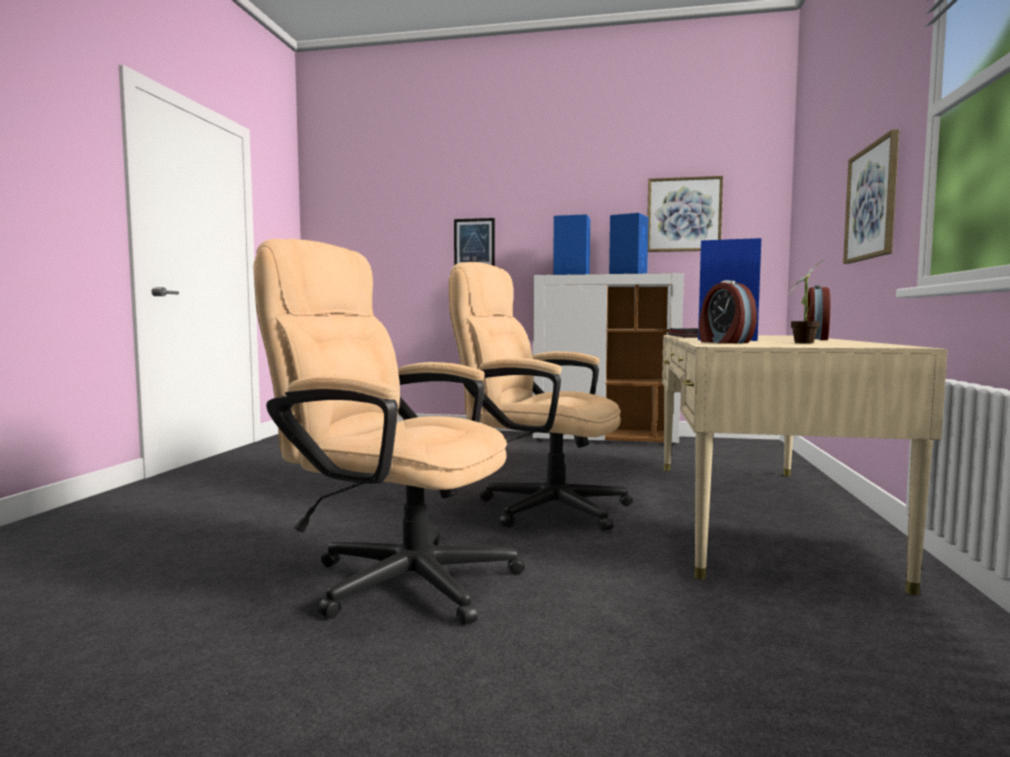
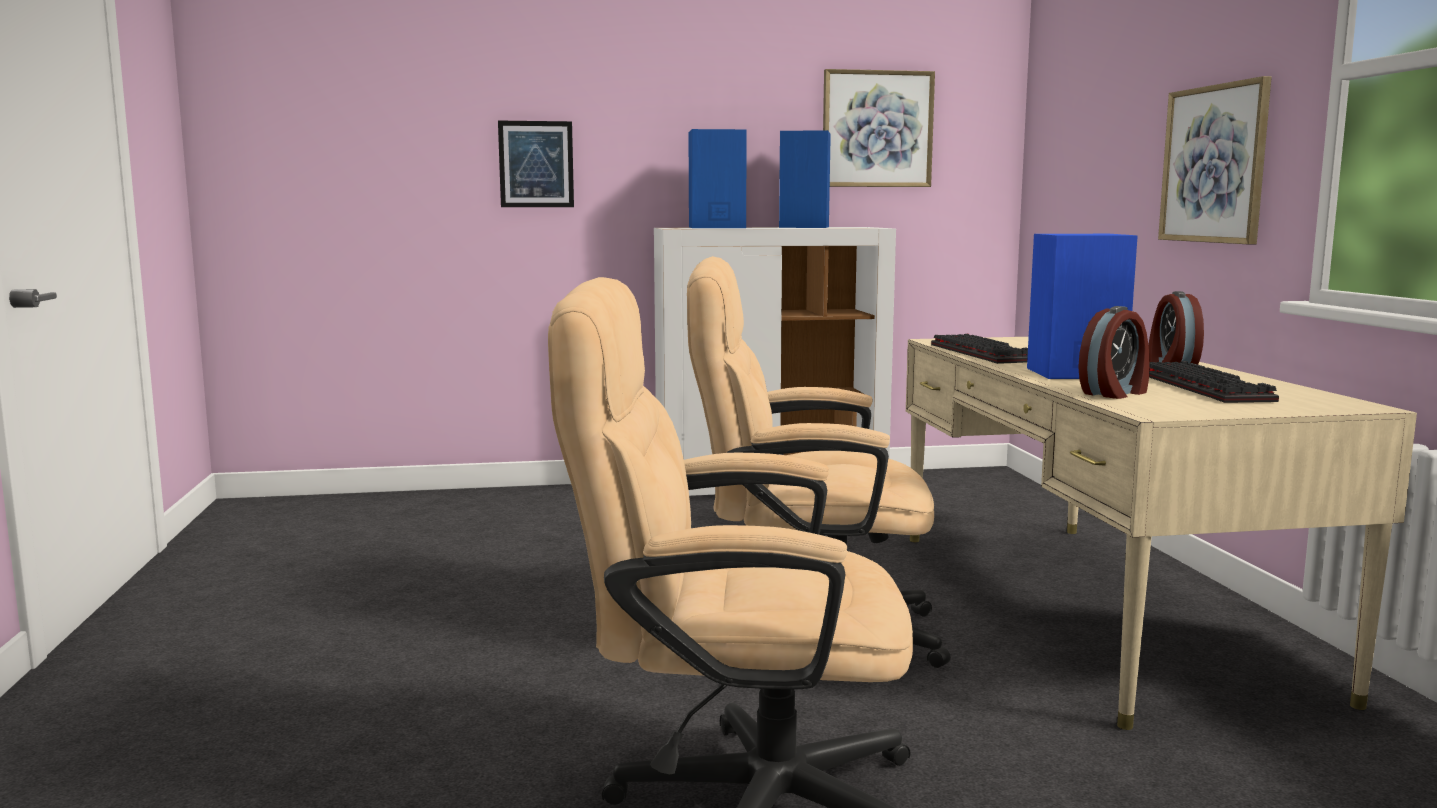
camera: 20 degrees left, 5 degrees up
(724, 342) = (1115, 393): alarm clock -> alarm clock turned 90 degrees counterclockwise
(805, 342) = (1207, 388): potted plant -> keyboard

